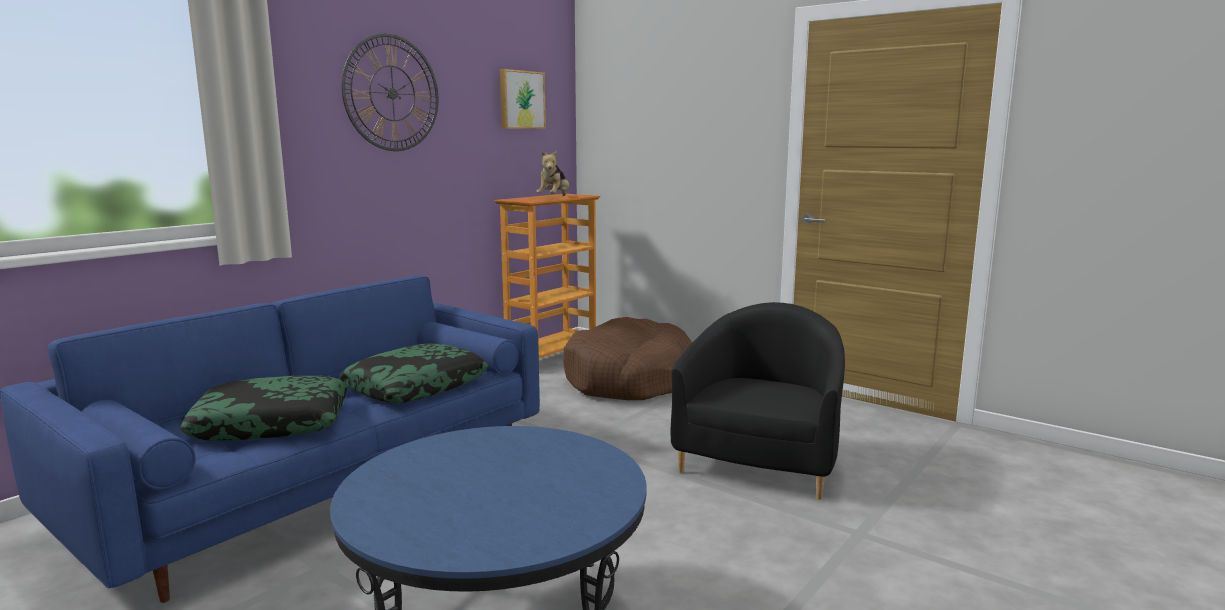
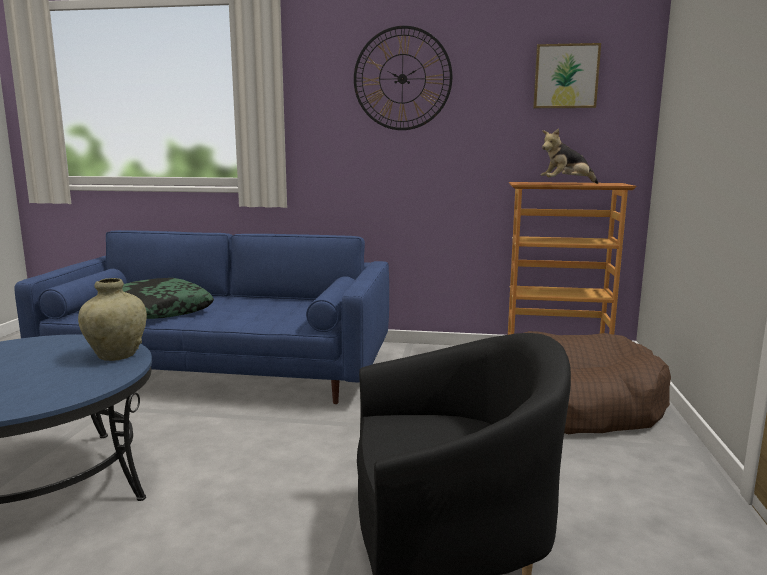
camera: 60 degrees right, 0 degrees up
(416, 386) = (262, 318): pillow -> none
(507, 439) = (116, 355): none -> beige vase

